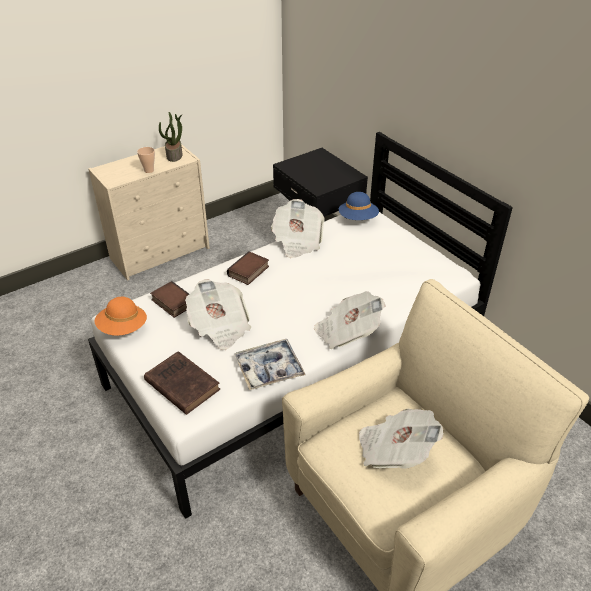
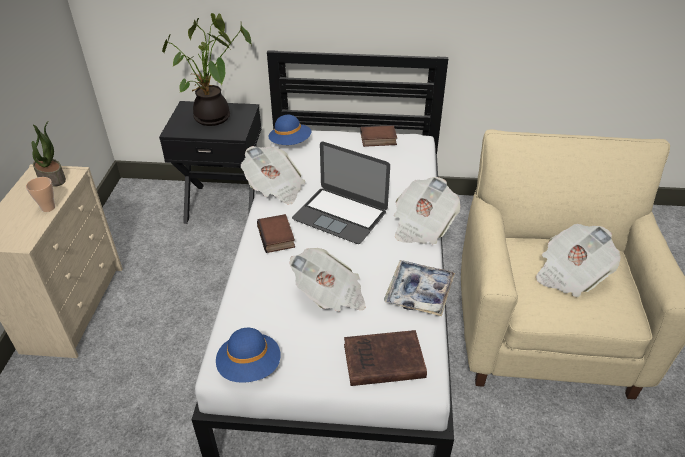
camera: 50 degrees left, 0 degrees up
(123, 328) = (250, 367): orange hat -> blue hat
(172, 302) = (257, 310): book -> book (378, 140)
(306, 285) = (340, 215): none -> laptop
(321, 171) = (214, 119): none -> potted plant

